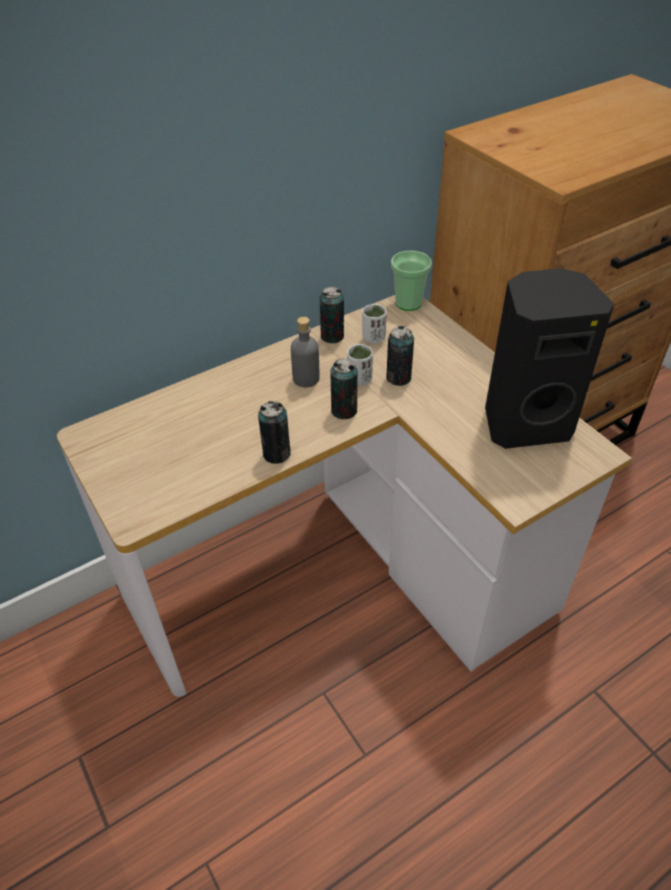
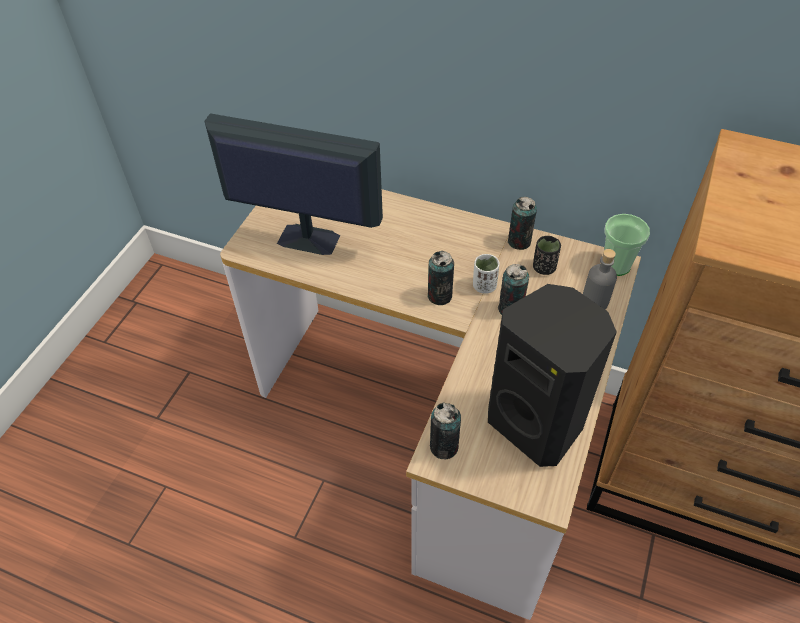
camera: 55 degrees right, 5 degrees up
(177, 465) = (307, 239): none -> monitor
(276, 454) = (360, 283): can -> can (444, 447)
(306, 378) = (454, 254): grey bottle -> grey bottle (594, 302)
(373, 338) = (544, 268): white cup -> black cup

